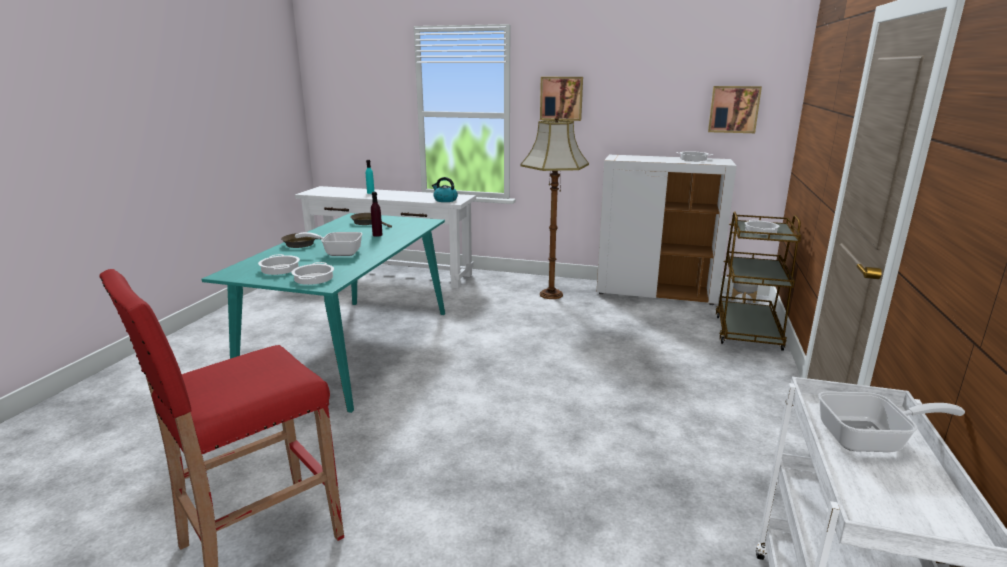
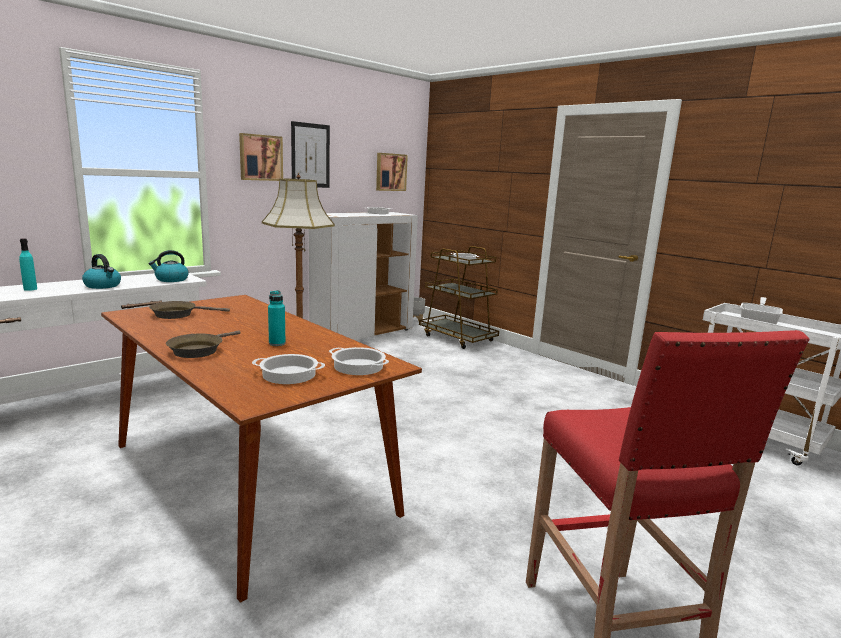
camera: 60 degrees left, 5 degrees down
(338, 252) = (277, 343): frying pan -> turquoise bottle
(352, 347) = (247, 478): turquoise dining table -> brown dining table
(377, 235) = (243, 320): purple bottle -> none
(402, 197) = (103, 286): none -> kettle
(617, 94) = (310, 155): none -> picture

